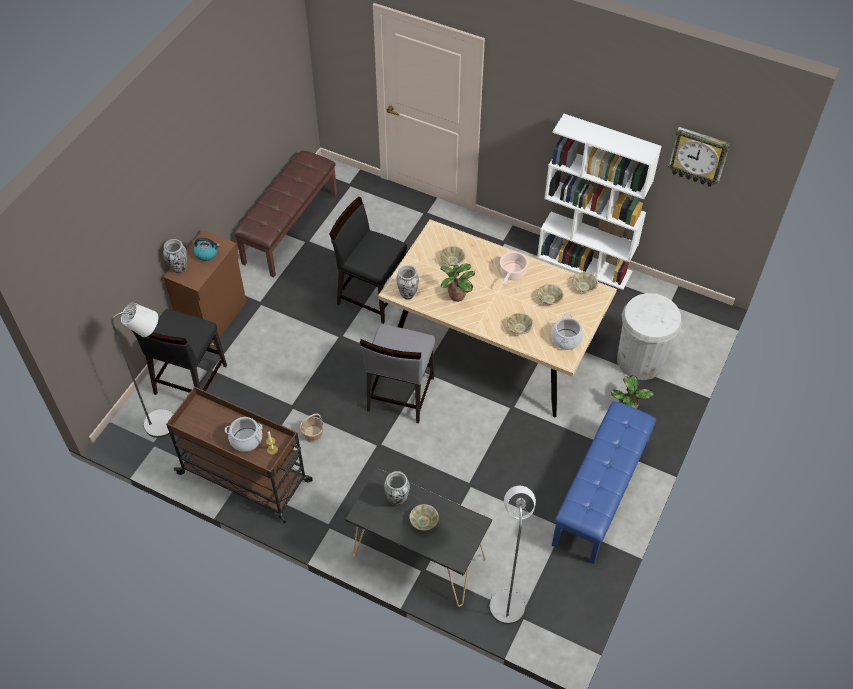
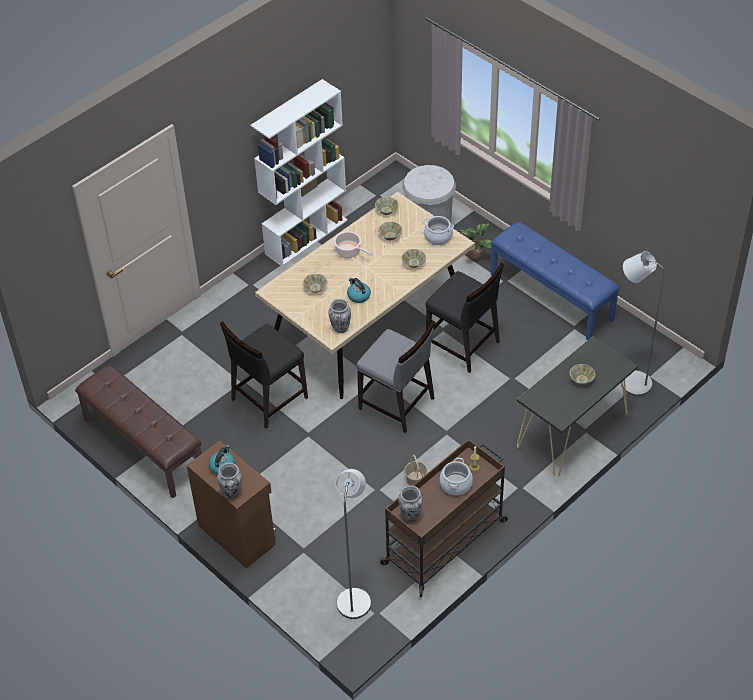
camera: 70 degrees left, 5 degrees down
(189, 380) = (308, 569): black chair -> black chair (463, 345)
(397, 499) = (554, 391): vase -> vase (410, 515)
(456, 296) = (358, 296): potted plant -> kettle
(698, 156) = (344, 62): wall clock -> none

